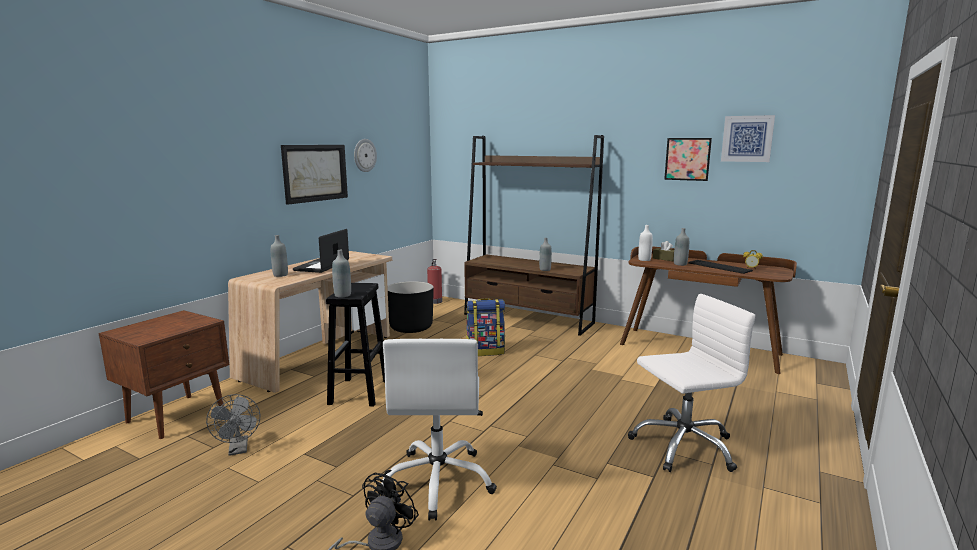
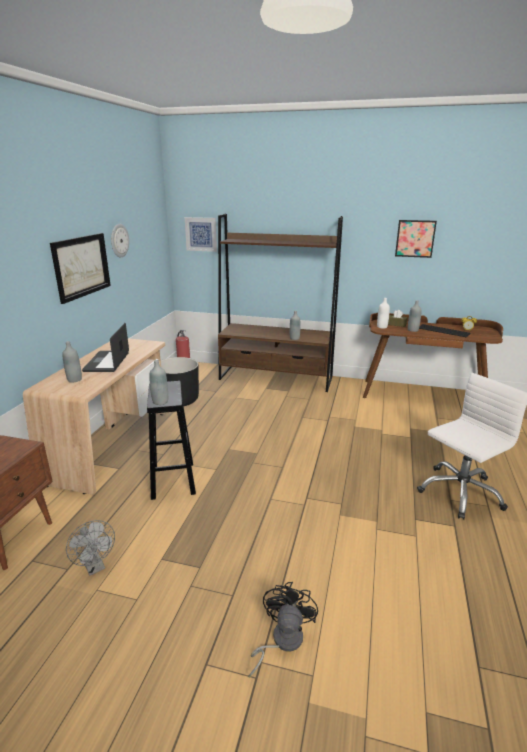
camera: 15 degrees left, 10 degrees up
(438, 481) = (296, 564): white office chair -> none
(485, 351) = (259, 419): backpack -> none
(747, 138) = (466, 222): picture -> picture (201, 234)

